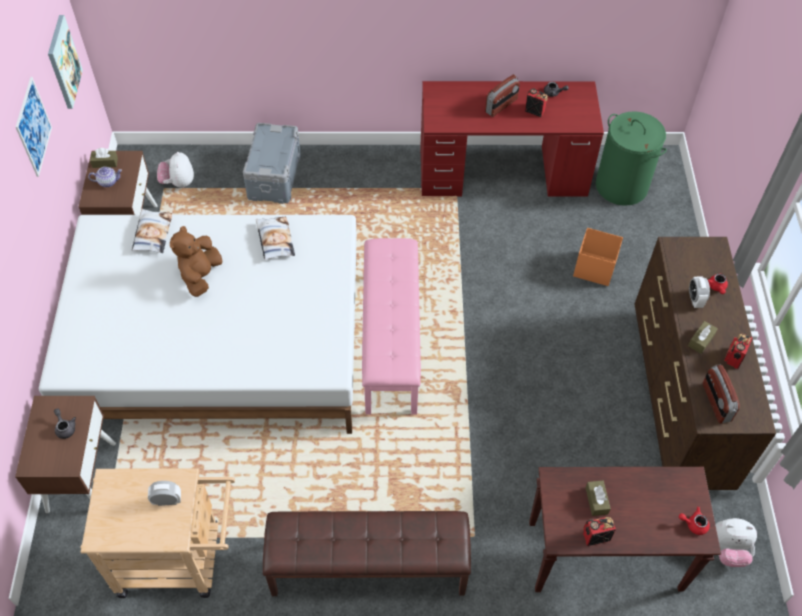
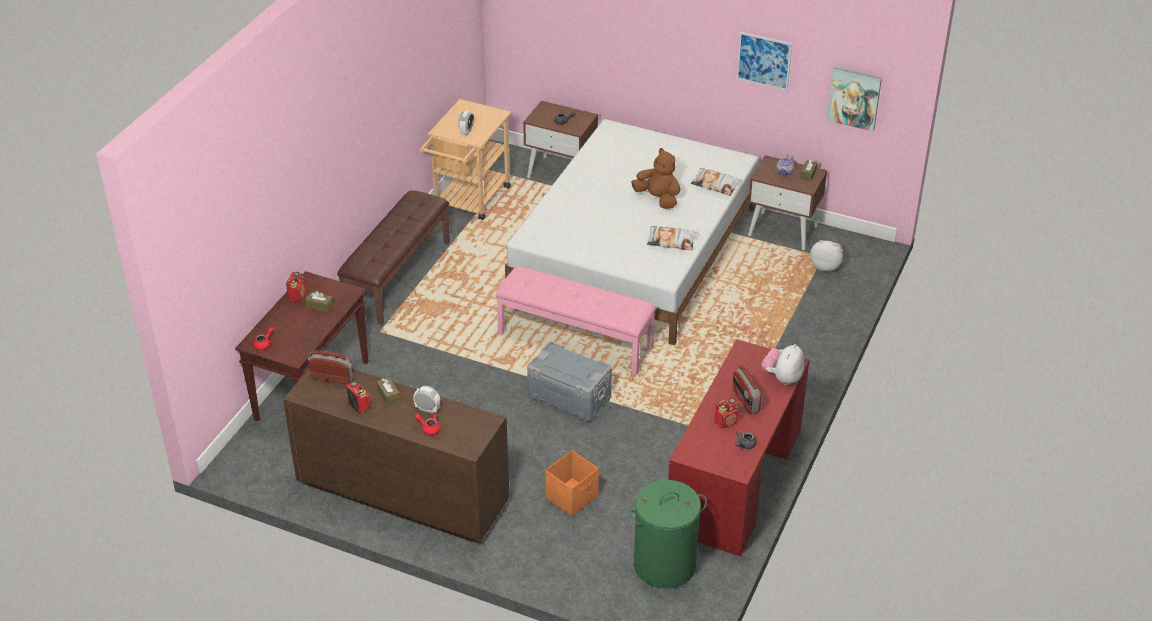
camera: 115 degrees right, 15 degrees down
(275, 176) = (805, 324): grey storage box -> grey storage box (569, 397)
(727, 549) = (261, 460): plush toy -> plush toy (782, 378)

